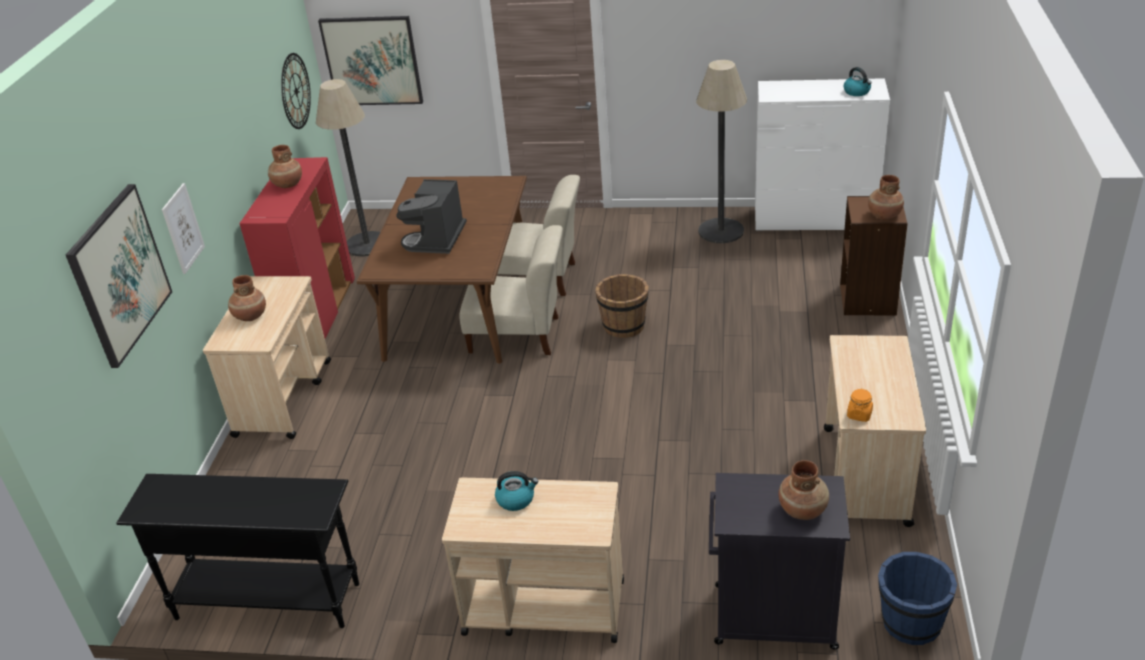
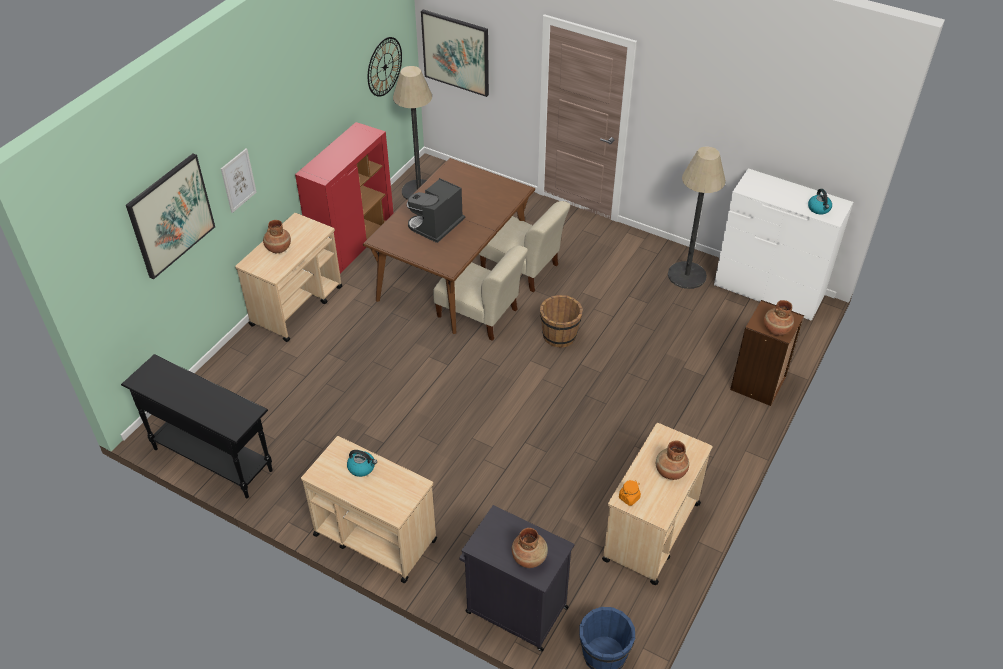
camera: 20 degrees right, 10 degrees up
(287, 184) = (344, 149): brown vase -> brown vase (670, 472)

